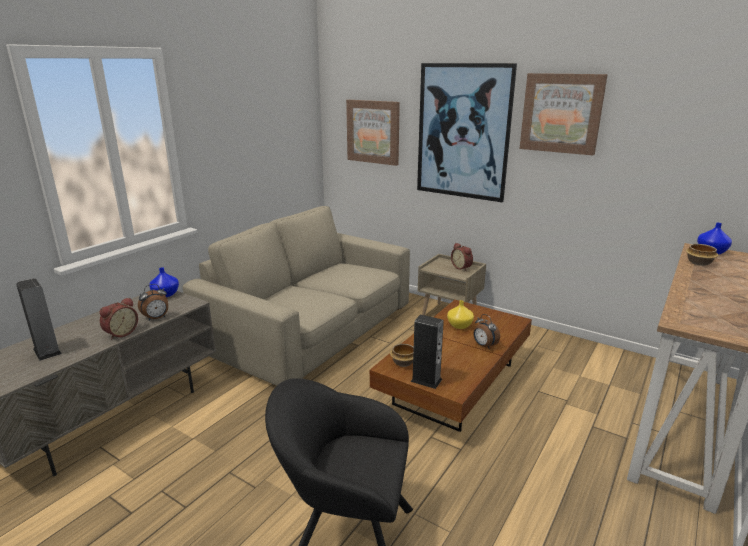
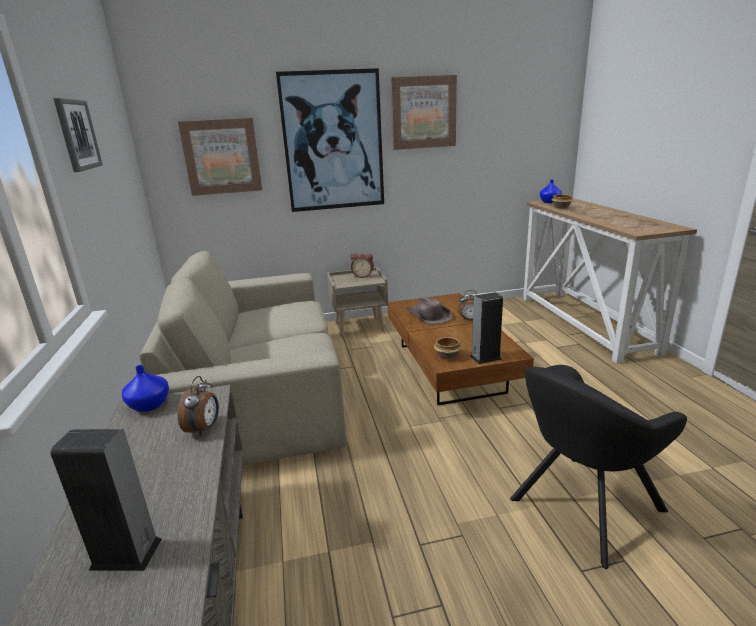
camera: 45 degrees left, 0 degrees up
(121, 333) = (195, 467): alarm clock -> none
(225, 112) = (77, 135): none -> picture
(459, 325) = (428, 316): yellow vase -> brown hat

